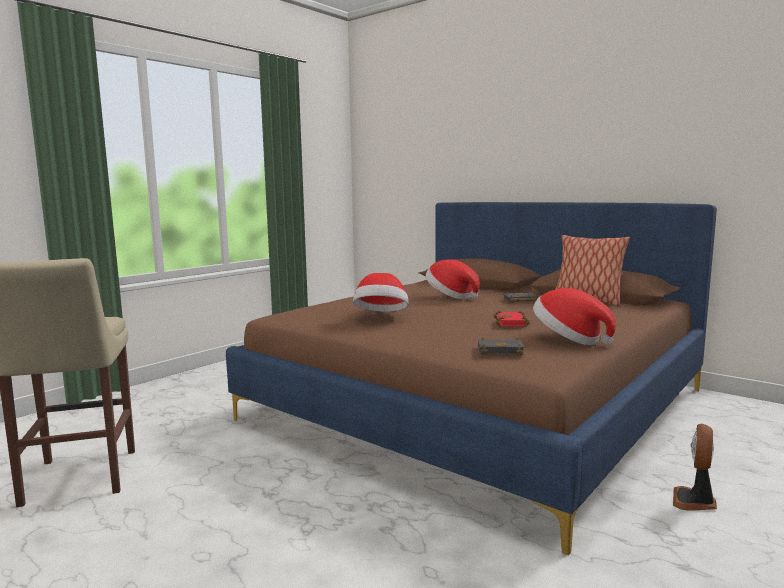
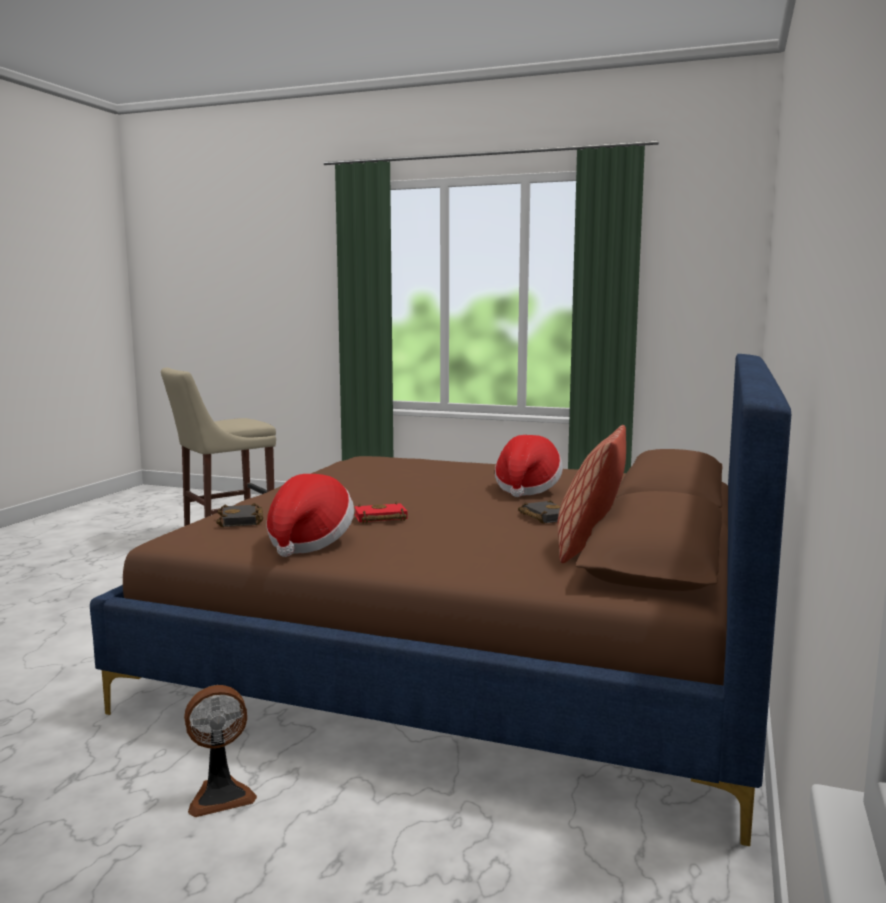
camera: 70 degrees right, 0 degrees up
(381, 316) = (366, 476): hat -> none
(694, 501) = (220, 795): fan -> fan turned 150 degrees clockwise

